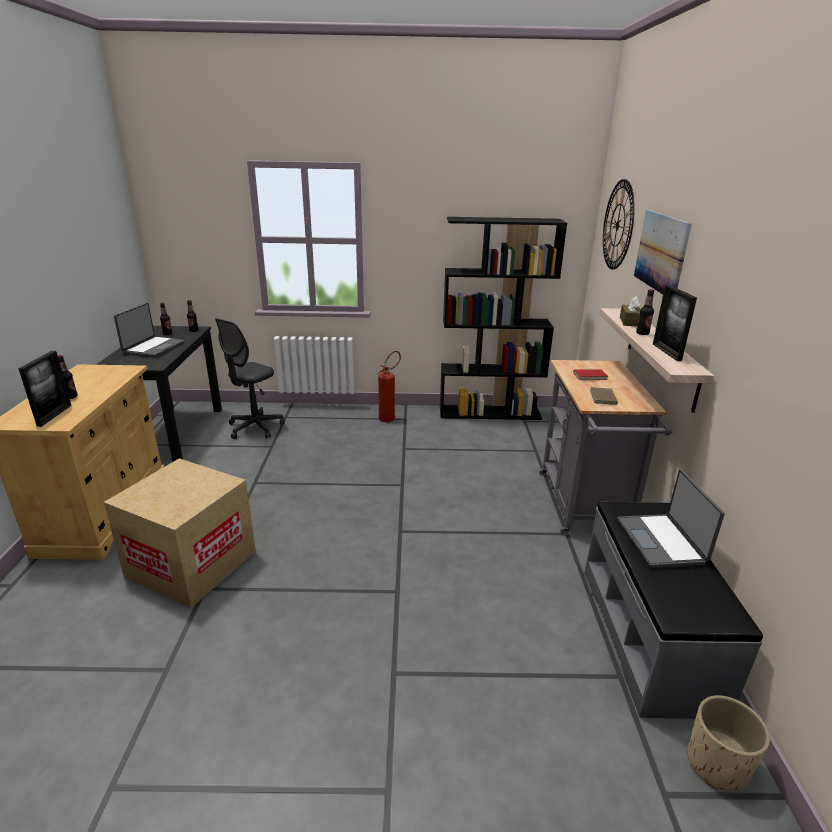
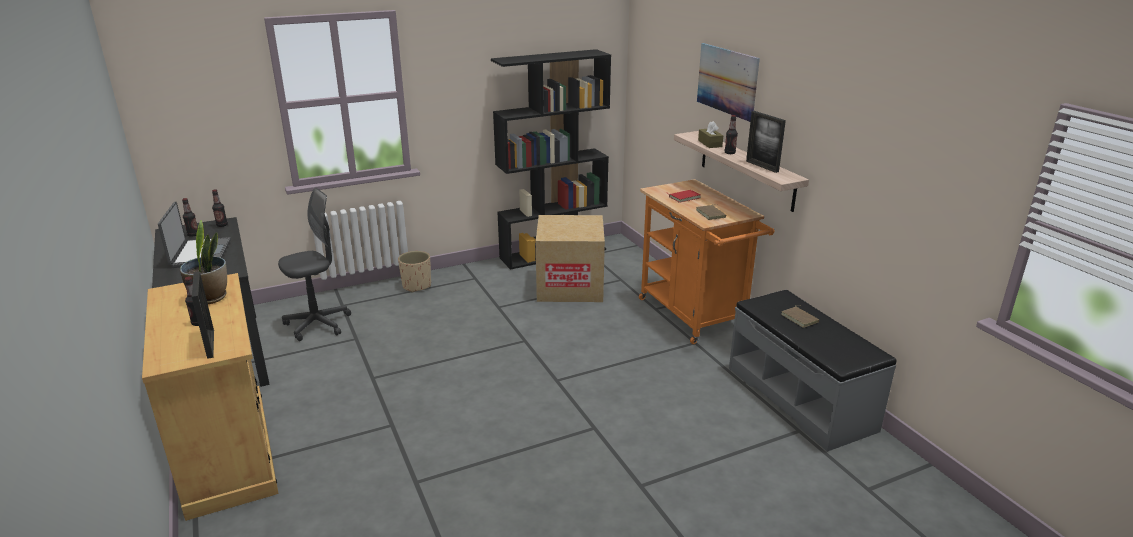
camera: 25 degrees left, 0 degrees up
(104, 379) = (210, 297): none -> potted plant
(192, 563) = (381, 467): cardboard box -> cardboard box (570, 286)
(255, 428) = (318, 324): grey office chair -> grey office chair turned 135 degrees counterclockwise
(389, 417) = (458, 280): fire extinguisher -> none
(585, 507) = (695, 318): grey cart -> orange cart
(617, 225) = (662, 54): wall clock -> none
(662, 542) = (800, 318): laptop -> brown book
(716, 764) = (887, 461): beige planter -> beige planter (417, 286)

